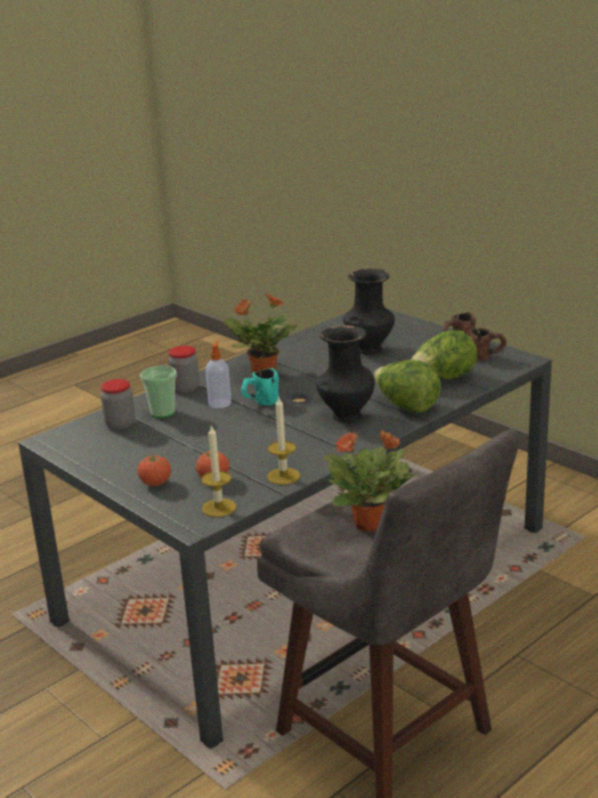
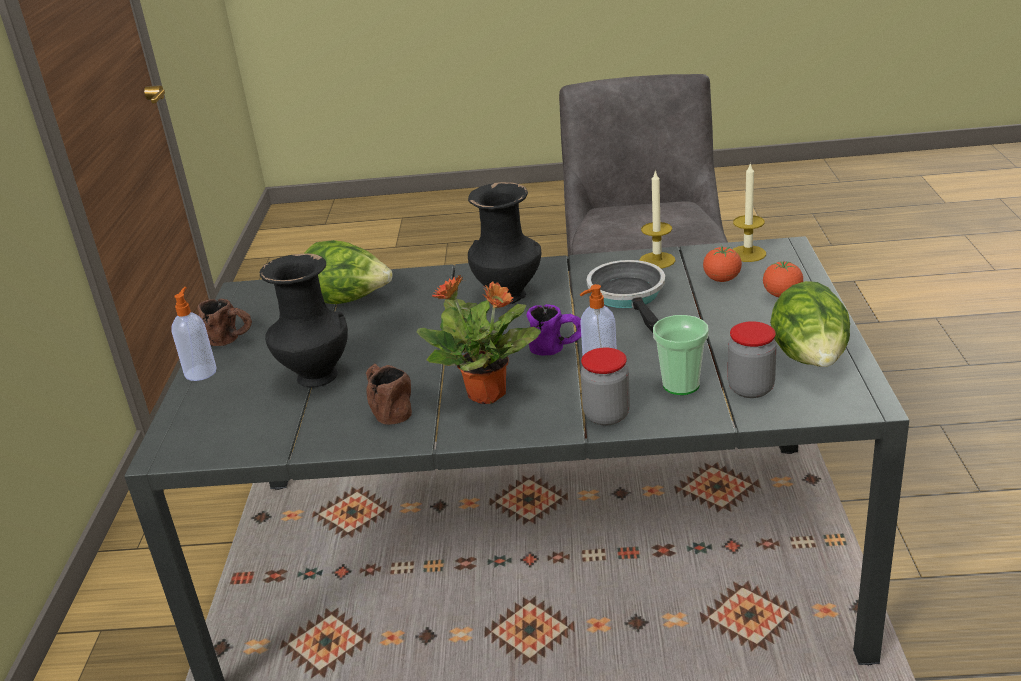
camera: 135 degrees left, 5 degrees up
(260, 402) = (558, 348): turquoise mug -> purple mug
(264, 445) = (629, 296): none -> frying pan
(371, 524) = (634, 226): potted plant -> none
(406, 406) = (441, 284): lettuce -> lettuce (810, 360)
(434, 330) = (201, 372): none -> soap dispenser
(486, 357) = (257, 308): brown mug -> brown mug (387, 410)

